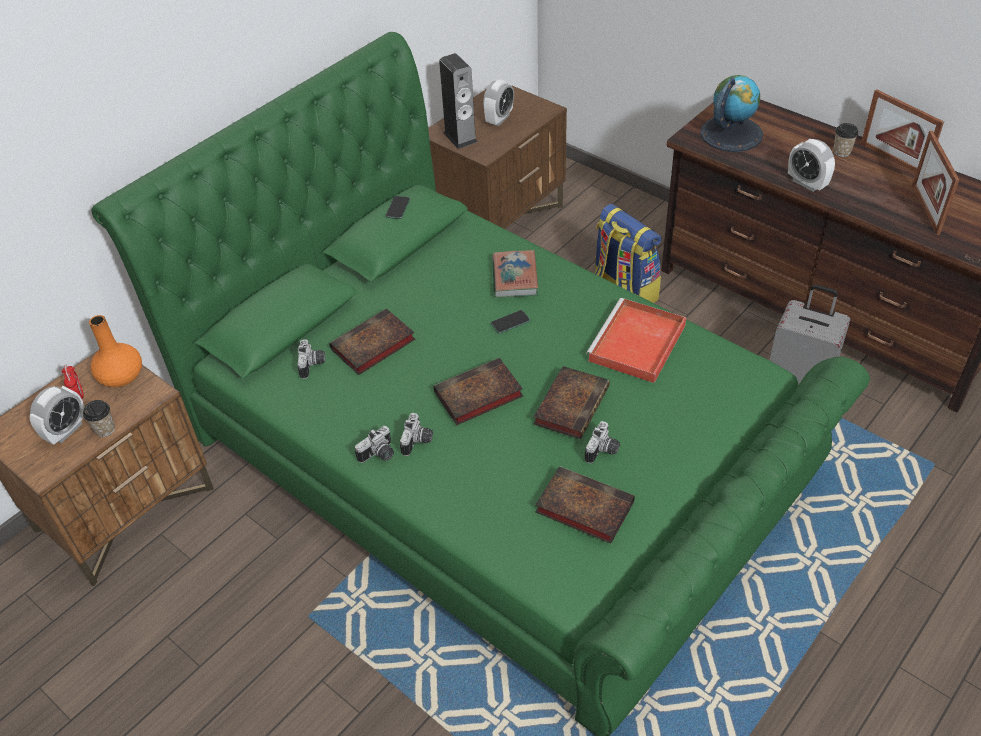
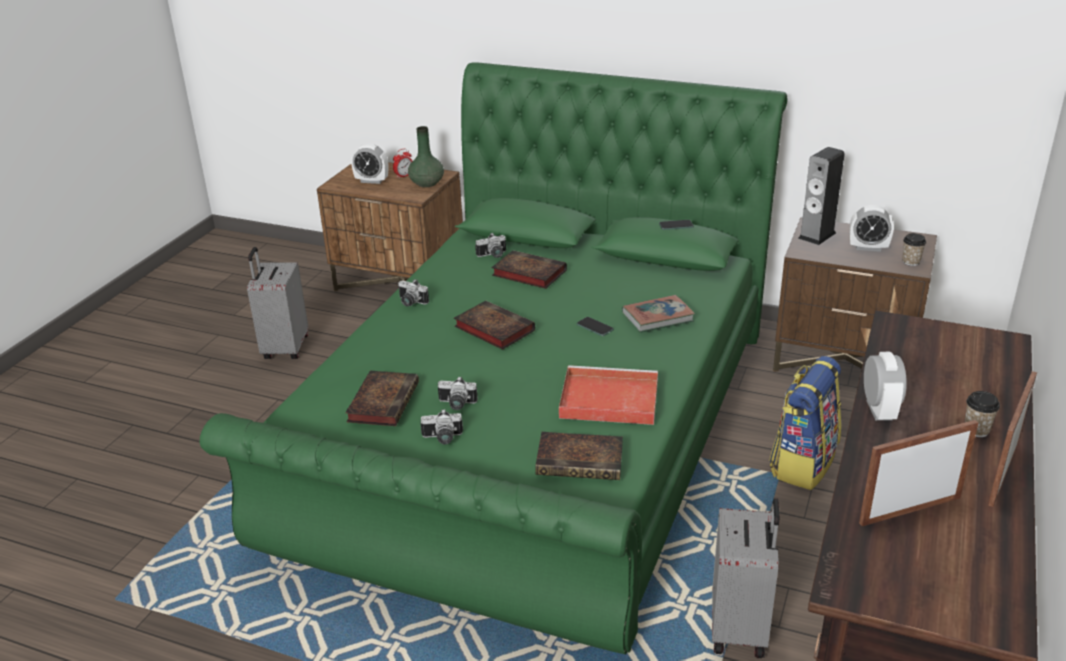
camera: 70 degrees right, 15 degrees down
(105, 429) = (377, 191): cup -> cup (910, 262)
(121, 376) = (427, 183): orange vase -> green vase
(206, 662) = (284, 348): none -> grey suitcase
(418, 442) = (430, 315): camera -> camera (442, 438)
(571, 404) = (505, 376): book -> book (582, 460)
(731, 133) = (930, 347): globe -> none
(807, 183) = (879, 410): alarm clock -> alarm clock turned 150 degrees clockwise

